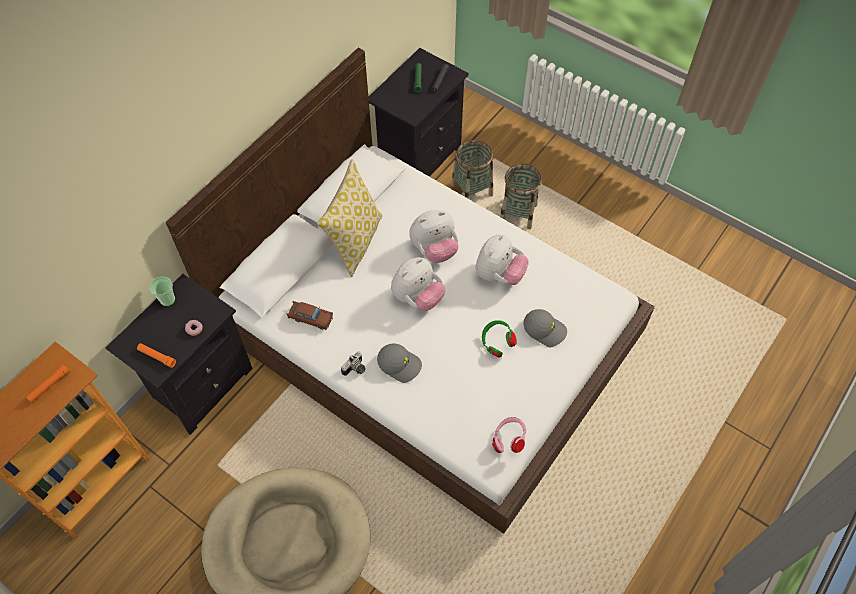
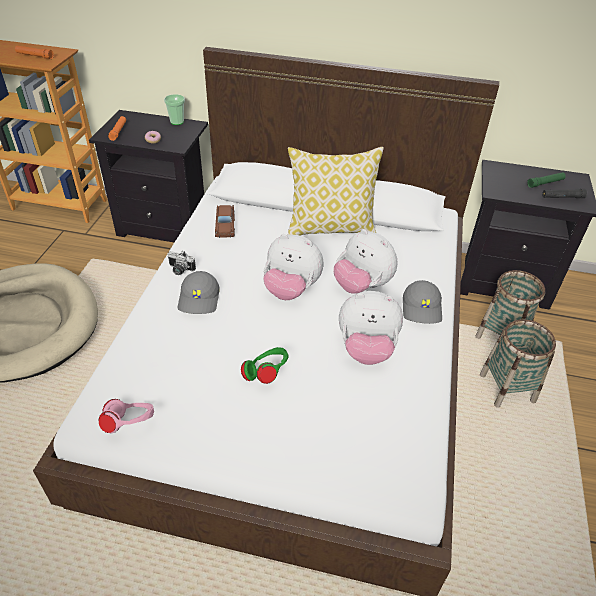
camera: 65 degrees right, 15 degrees down
(545, 329) = (313, 418): grey cap -> grey cap (422, 309)

